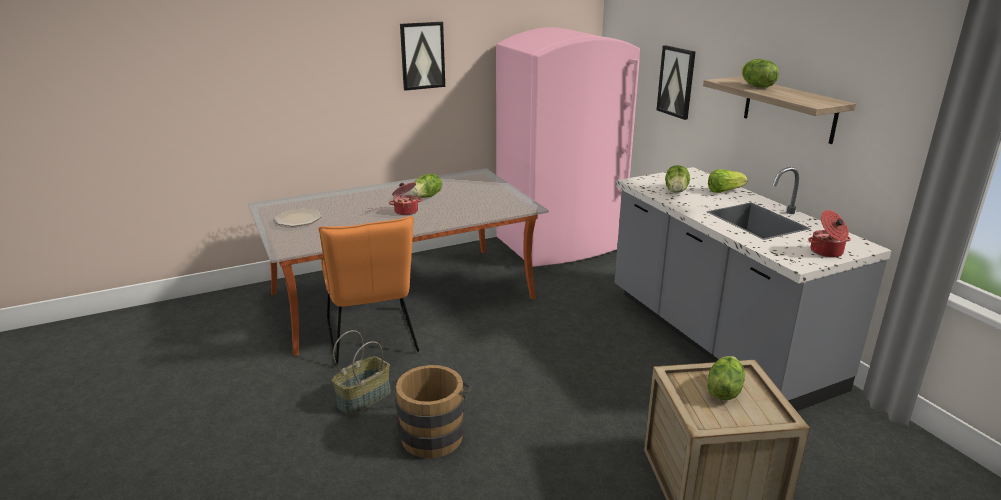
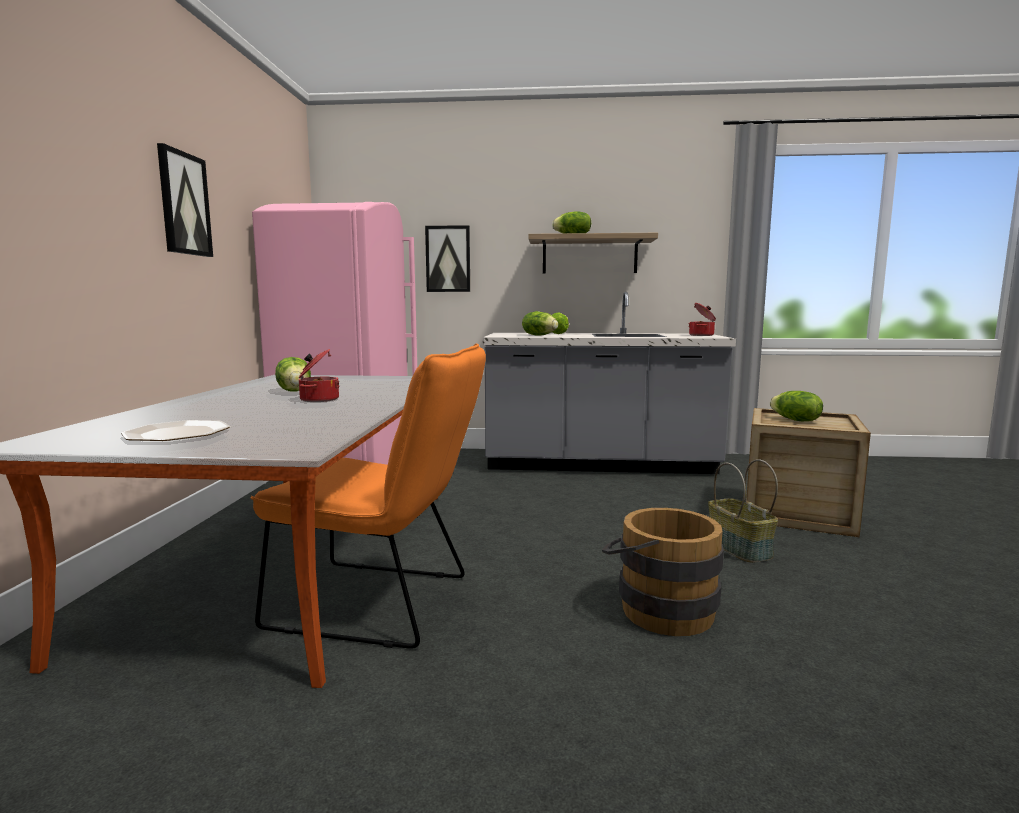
camera: 60 degrees left, 15 degrees down
(363, 398) = (533, 642): basket -> basket (737, 548)

